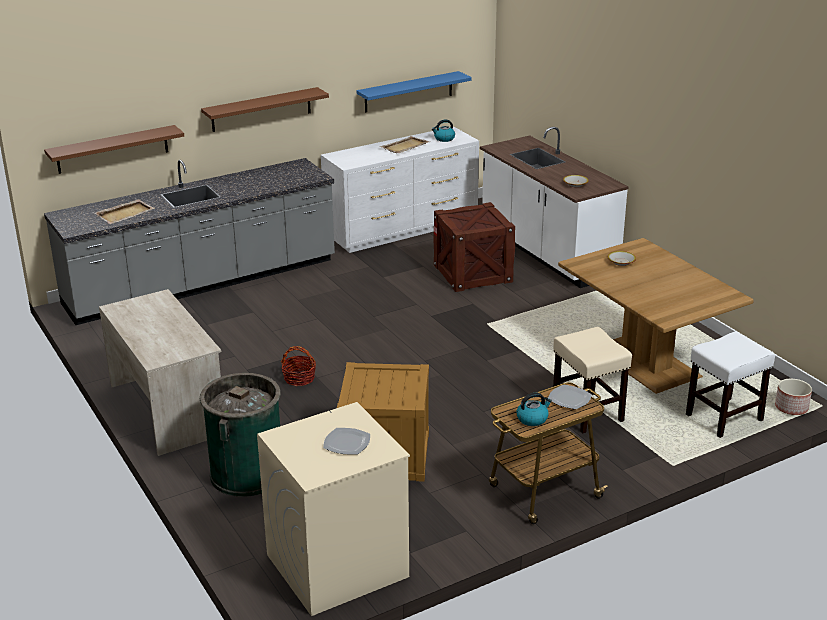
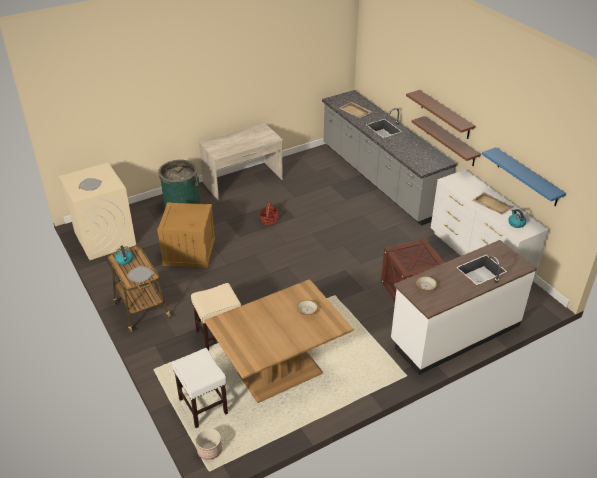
camera: 90 degrees right, 10 degrees up
(112, 149) = (383, 80): brown shelf -> brown shelf (450, 141)

